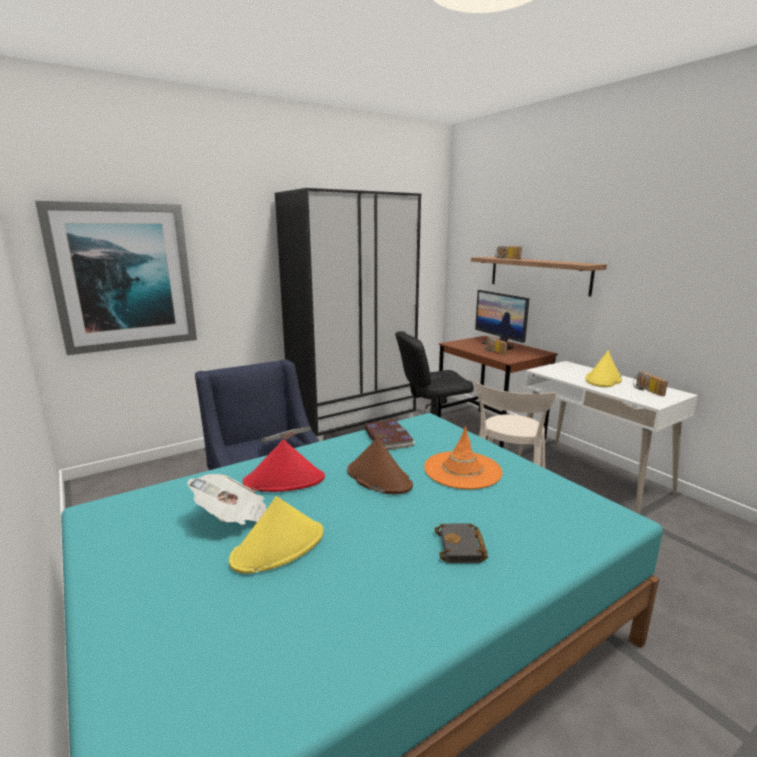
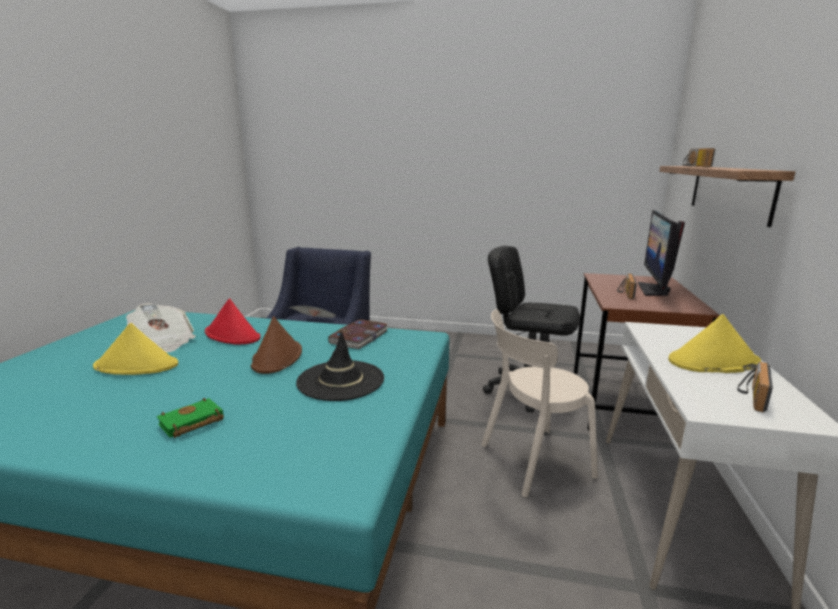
camera: 45 degrees right, 0 degrees up
(123, 277) = (306, 170): picture -> none
(353, 426) = (484, 347): black wardrobe -> none
(462, 470) = (340, 380): orange hat -> black hat
(462, 548) = (191, 423): black book -> green book

